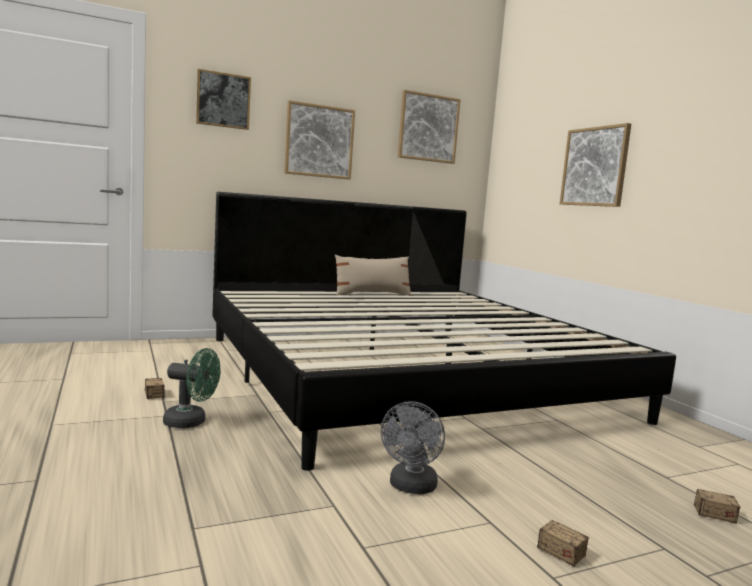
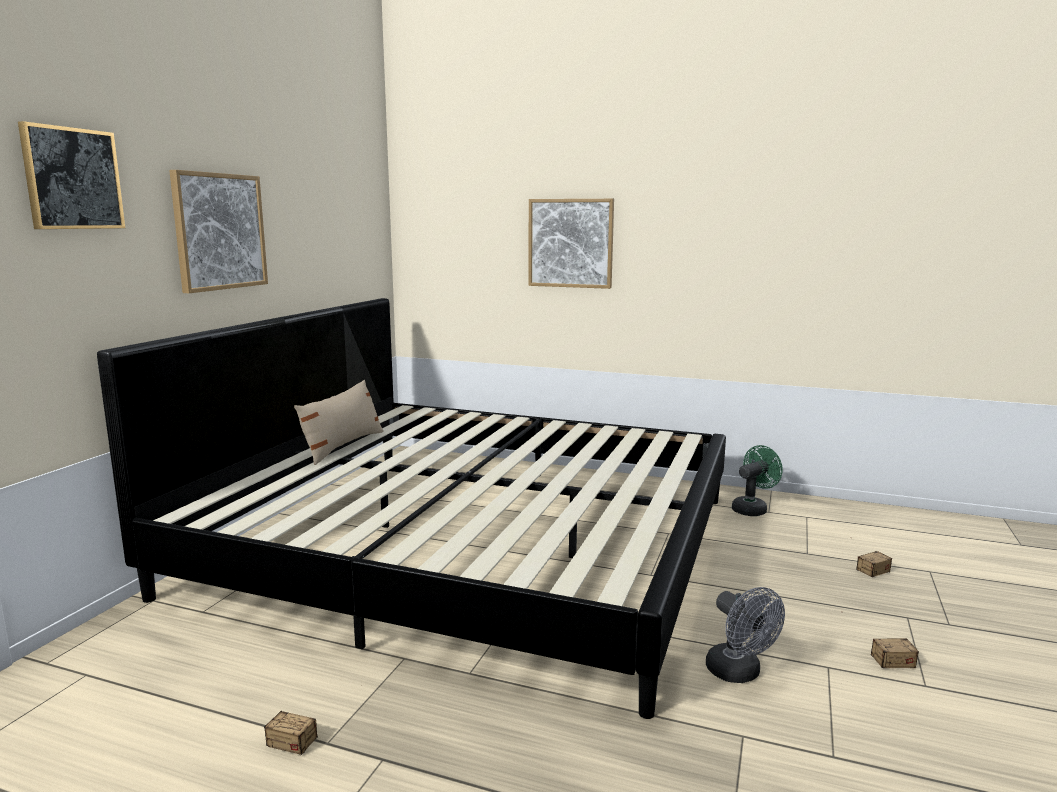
camera: 45 degrees left, 5 degrees up
(191, 422) = (433, 746): green fan -> green fan (752, 509)
(428, 128) = (333, 191): picture -> none

